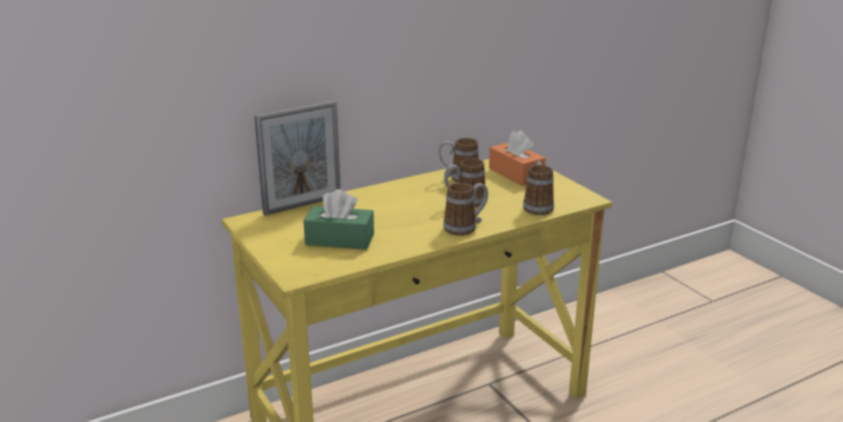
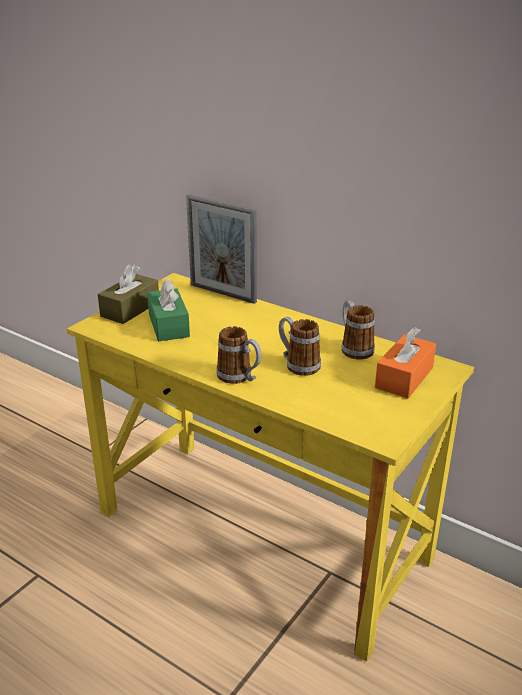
camera: 65 degrees right, 5 degrees up
(281, 252) = (130, 309): none -> brown tissue box
(537, 206) = (329, 408): mug -> none

